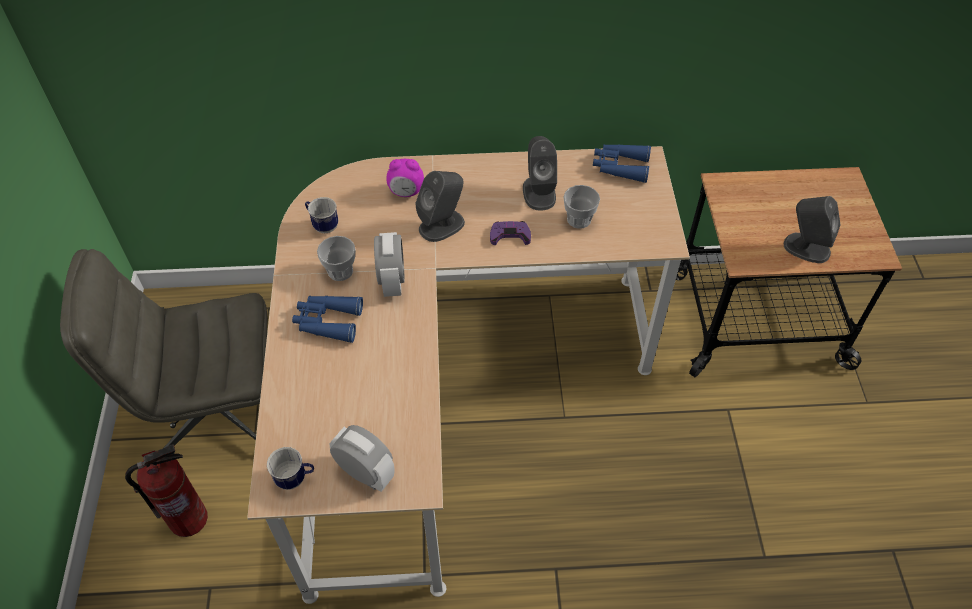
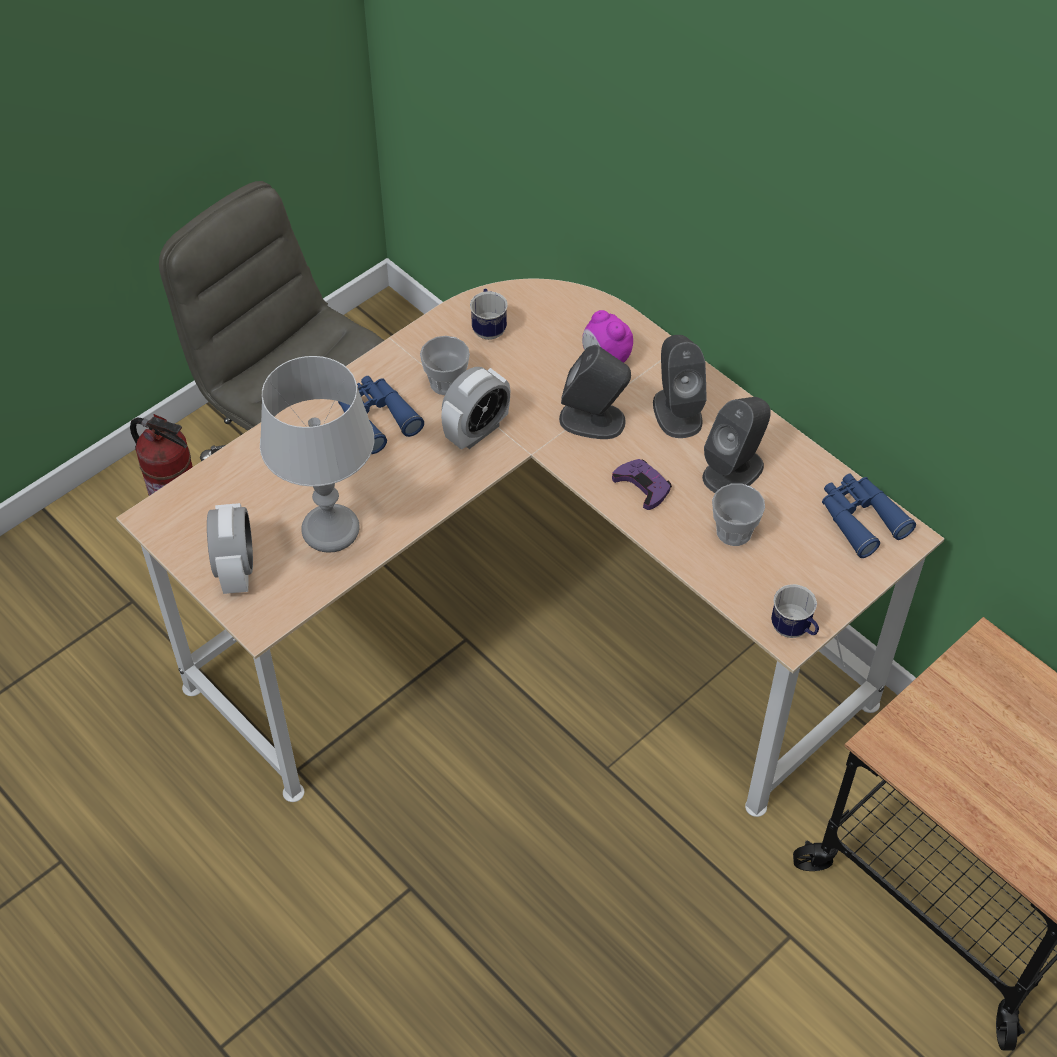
camera: 50 degrees right, 0 degrees up
(295, 478) = (184, 522): mug -> mug (794, 630)
(387, 401) = (330, 530): none -> grey table lamp
(806, 248) = (981, 800): grey speaker -> grey speaker (677, 412)

